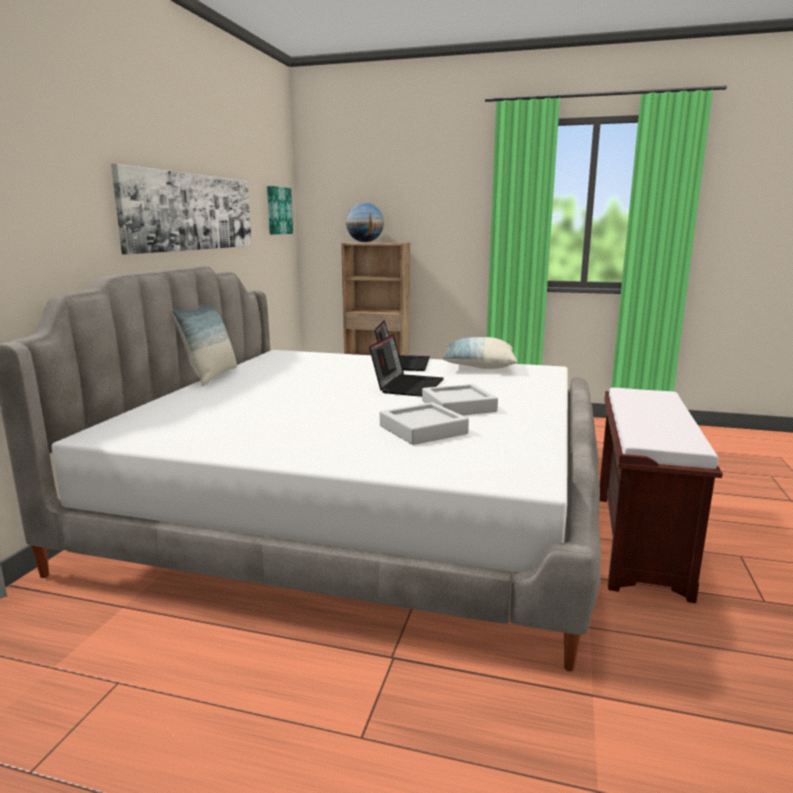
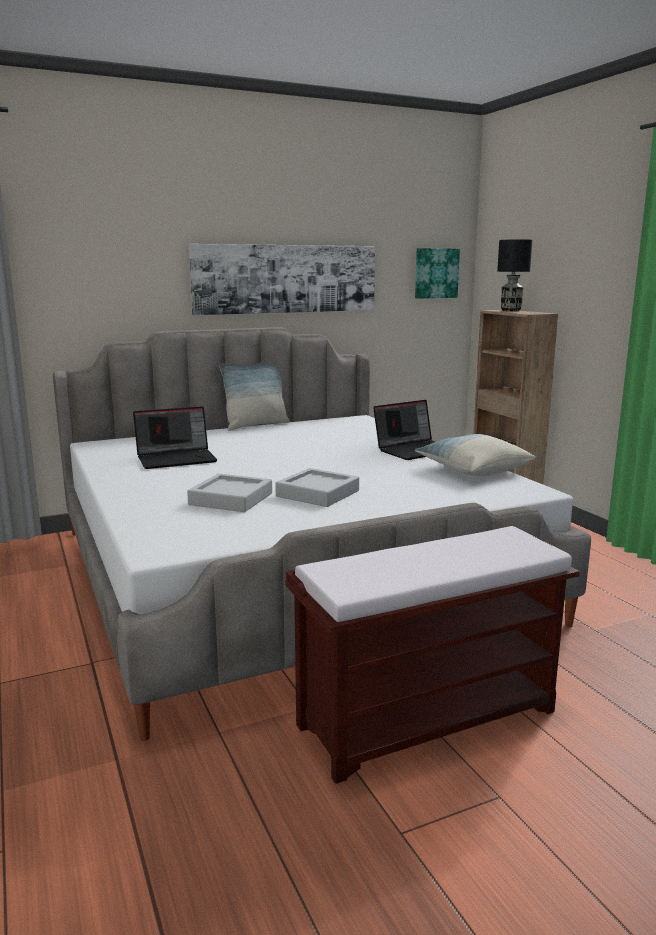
camera: 50 degrees right, 0 degrees up
(365, 242) = (510, 310): globe -> black table lamp
(407, 386) = (346, 467): laptop -> laptop (177, 458)

